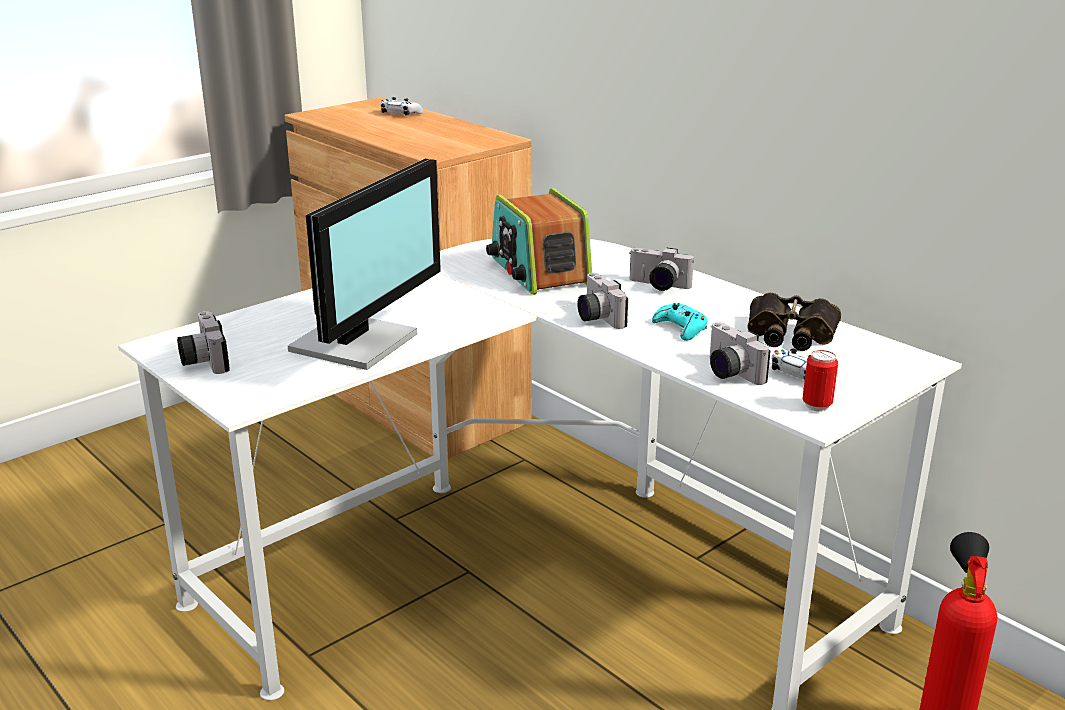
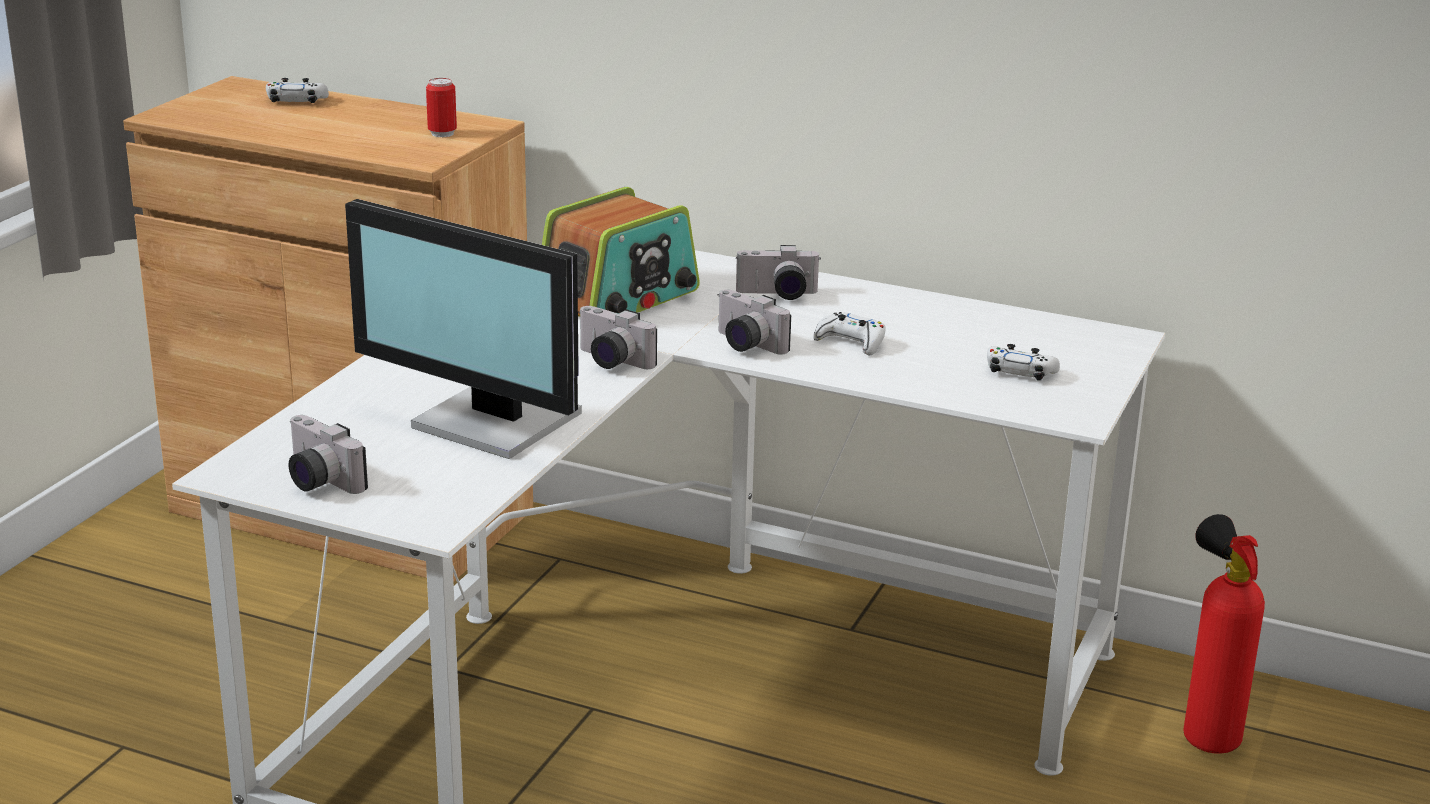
camera: 25 degrees left, 0 degrees up
(359, 343) = (494, 424): monitor -> monitor turned 120 degrees clockwise
(539, 271) = (619, 298): radio -> radio turned 90 degrees counterclockwise
(680, 328) = (851, 342): turquoise game controller -> white game controller
(728, 372) = (947, 383): camera -> camera (609, 361)
(790, 334) = (972, 329): binoculars -> none
(817, 406) = (1066, 403): can -> can (442, 133)

